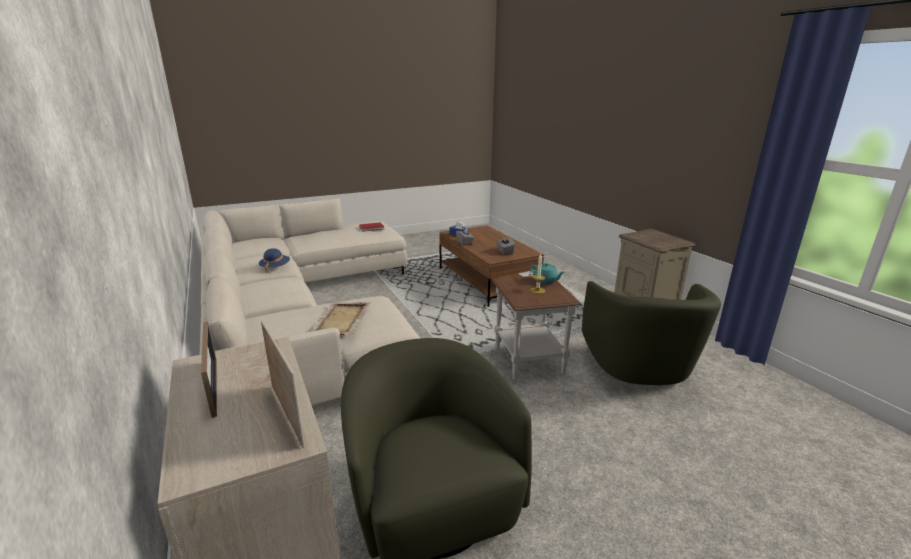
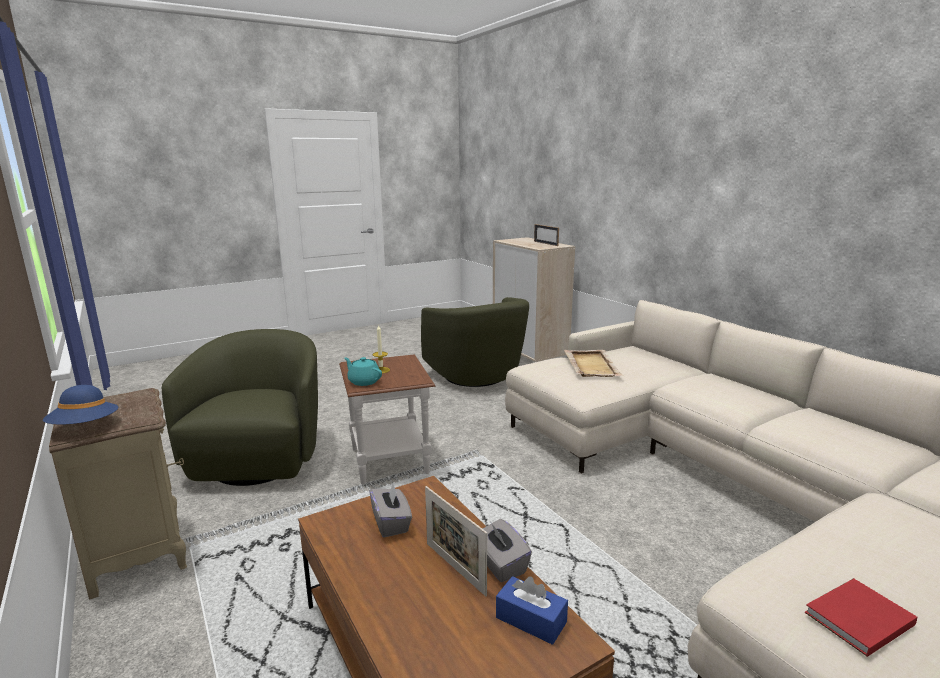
camera: 175 degrees right, 5 degrees down
(275, 268) = (801, 427): blue hat -> blue hat (85, 427)
(287, 414) = (512, 242): picture frame -> picture frame (455, 568)

